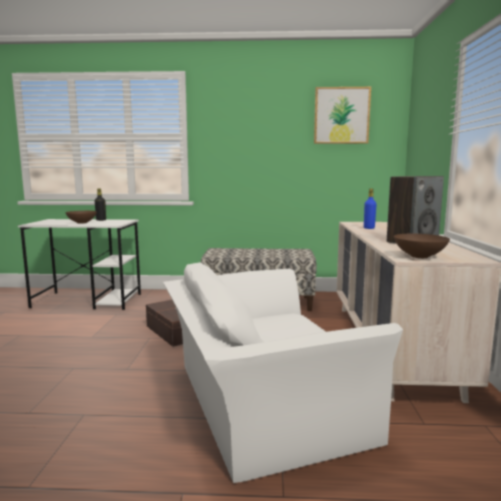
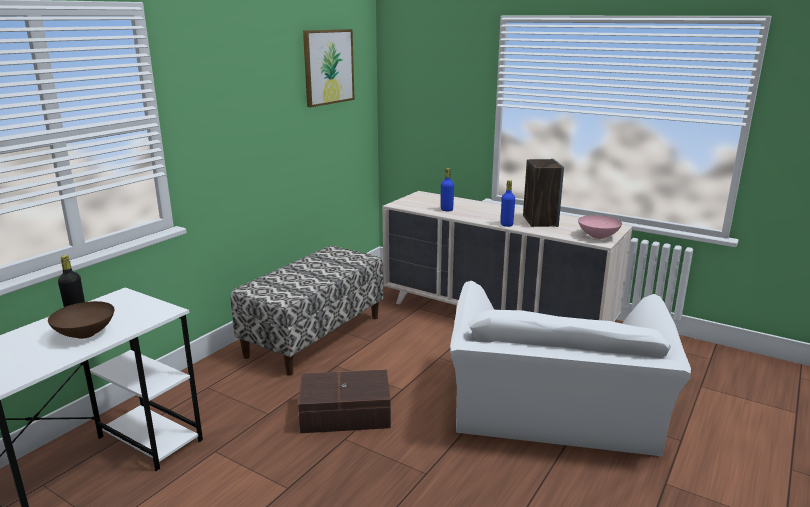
camera: 60 degrees left, 10 degrees up
(373, 238) = (506, 225): none -> blue bottle
(419, 257) = (598, 237): brown bowl -> pink bowl

